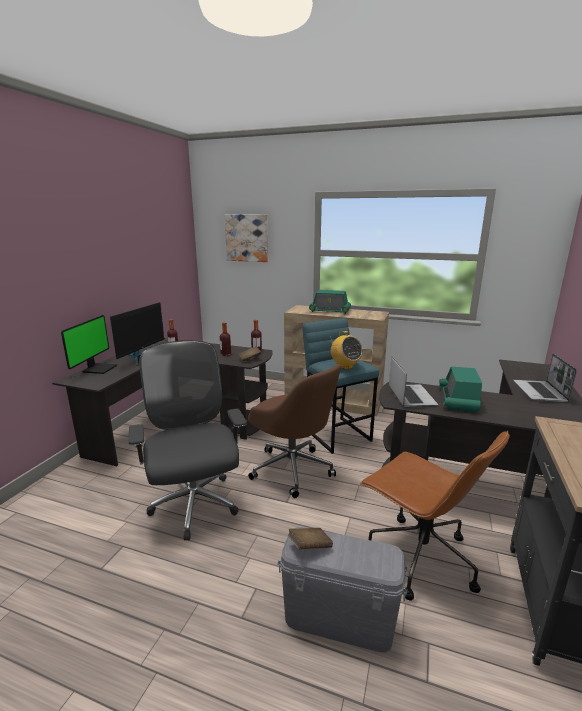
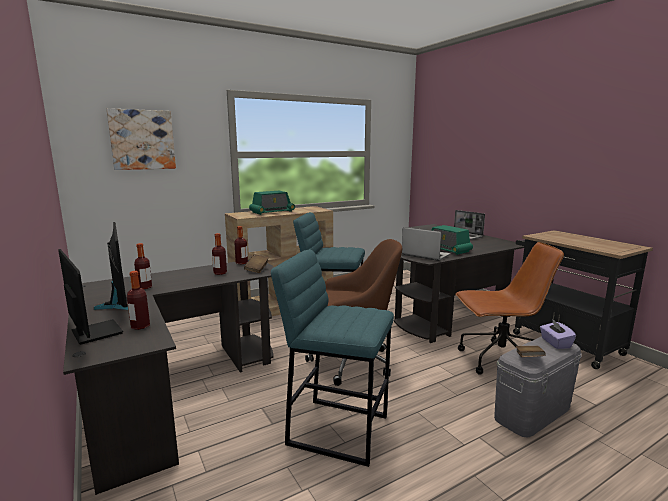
camera: 50 degrees left, 5 degrees down
(116, 373) = (140, 326): none -> bottle
(195, 504) = (335, 429): office chair -> turquoise stool
(345, 366) = (347, 251): radio -> none
(378, 558) = (555, 343): none -> purple tissue box

